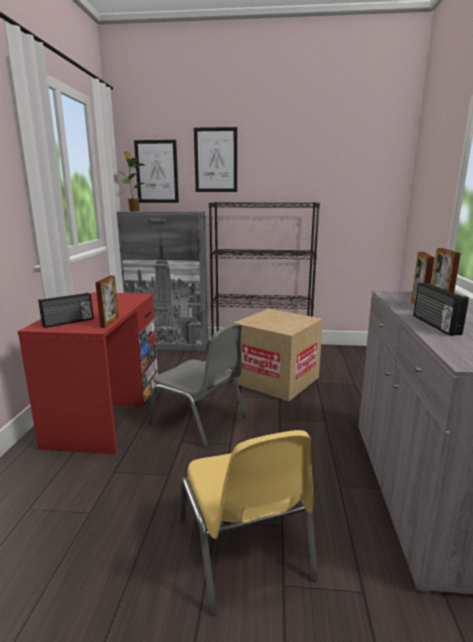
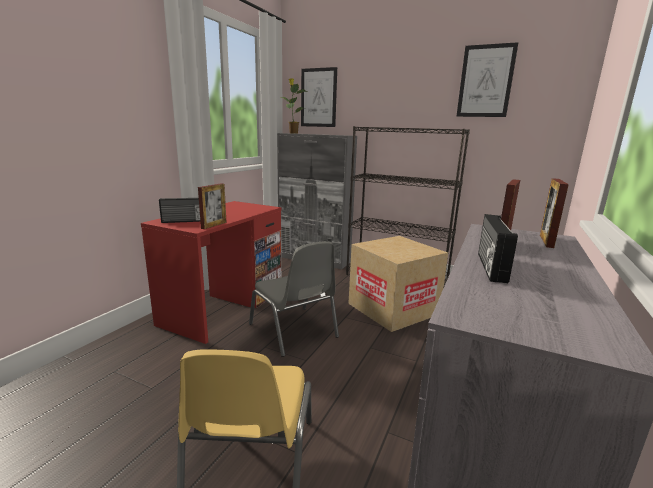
camera: 20 degrees right, 0 degrees up
(215, 160) = (372, 86): picture -> picture (485, 81)

